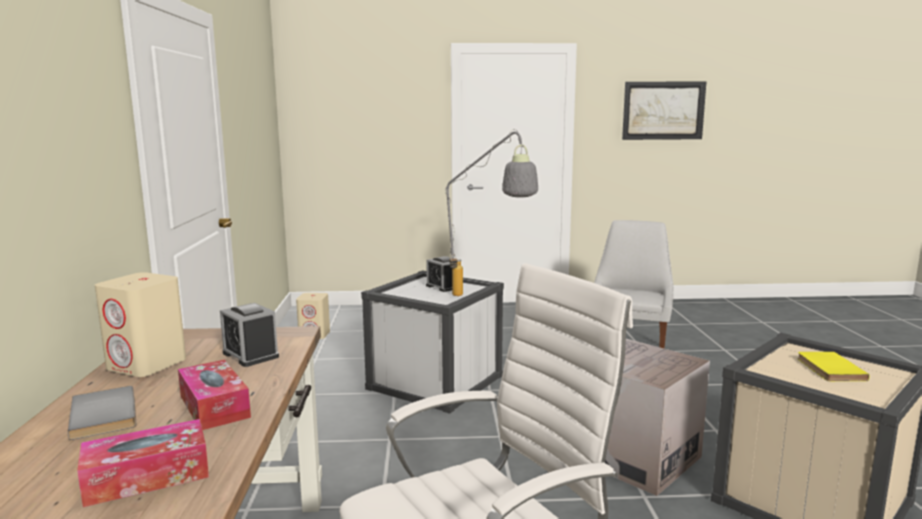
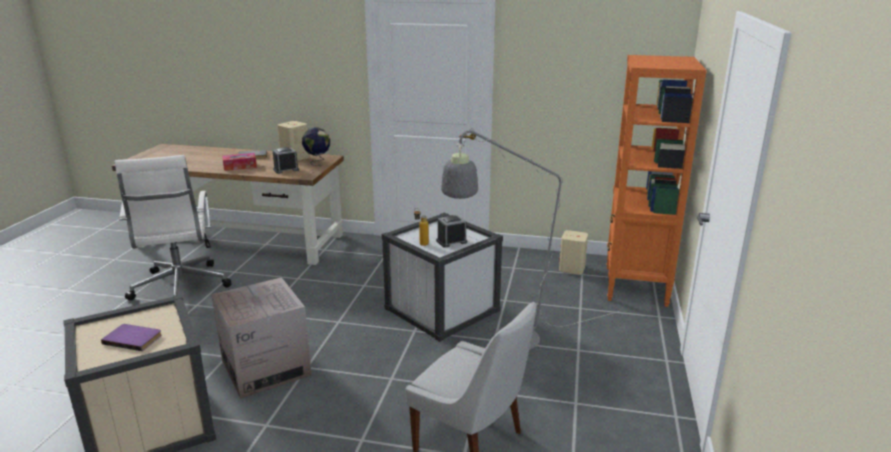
camera: 105 degrees right, 10 degrees up
(147, 477) = (202, 162): tissue box -> none
(196, 339) = (317, 162): none -> globe
(351, 314) = (635, 286): none -> orange bookcase
(663, 110) = (812, 225): picture -> none
(828, 369) = (134, 338): yellow book -> purple book

